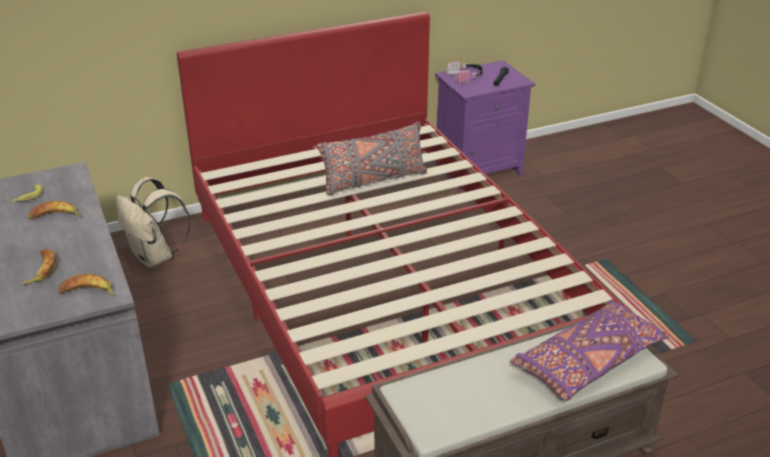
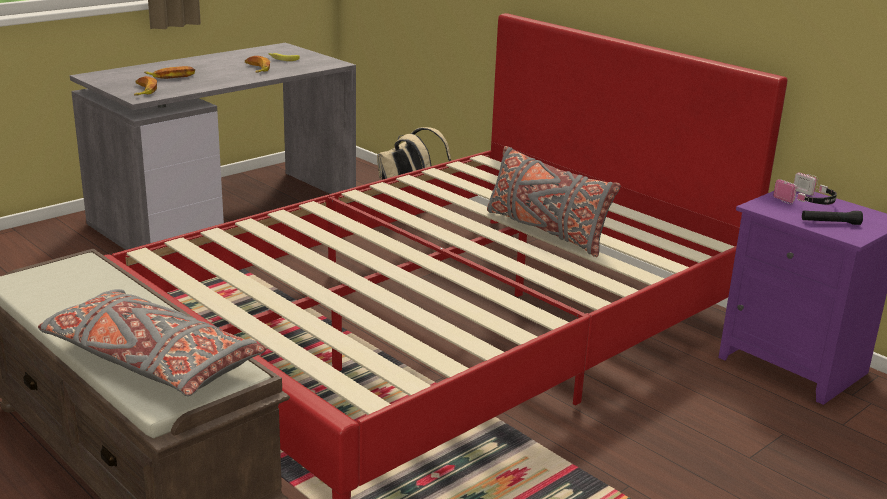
camera: 70 degrees right, 10 degrees down
(587, 362) = (151, 361): purple pillow -> grey pillow

